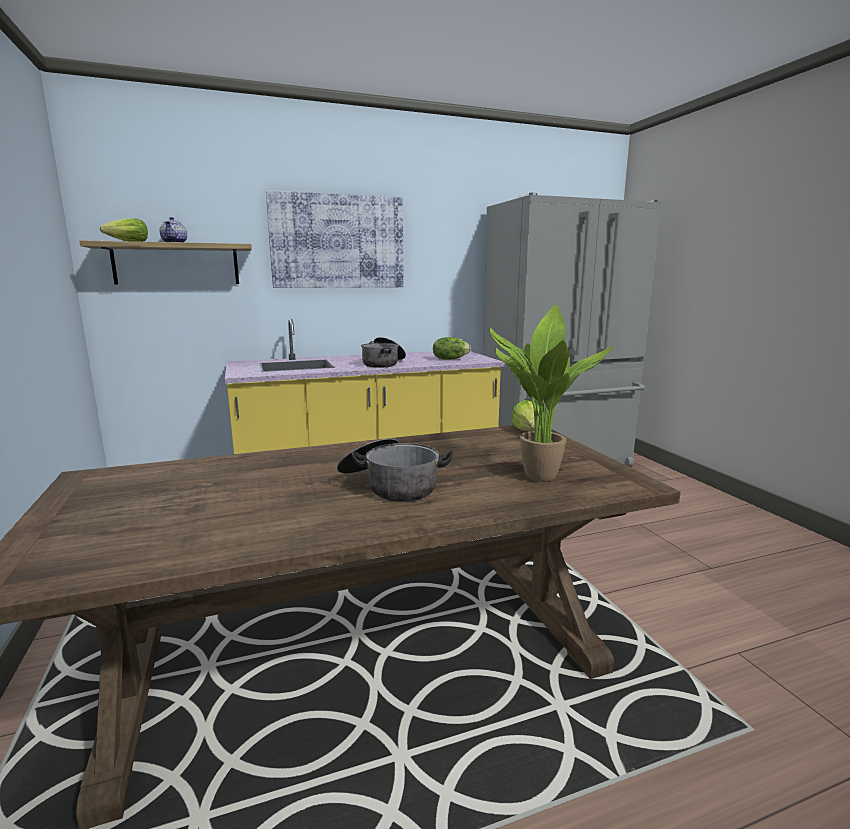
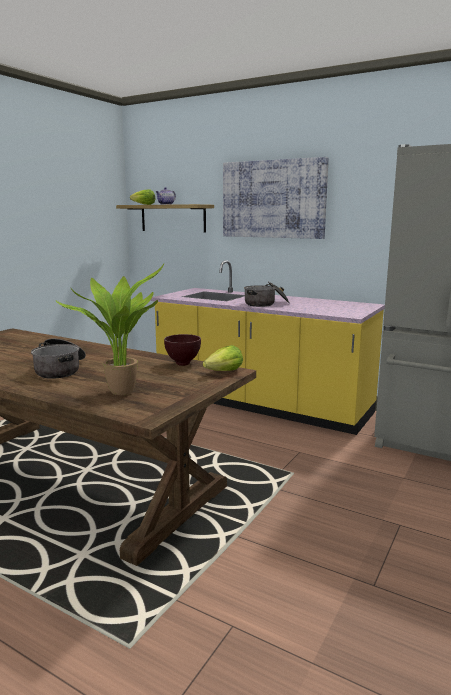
camera: 50 degrees right, 0 degrees up
(450, 359) = (327, 309): lettuce -> none
(475, 436) = (183, 364): none -> brown bowl

